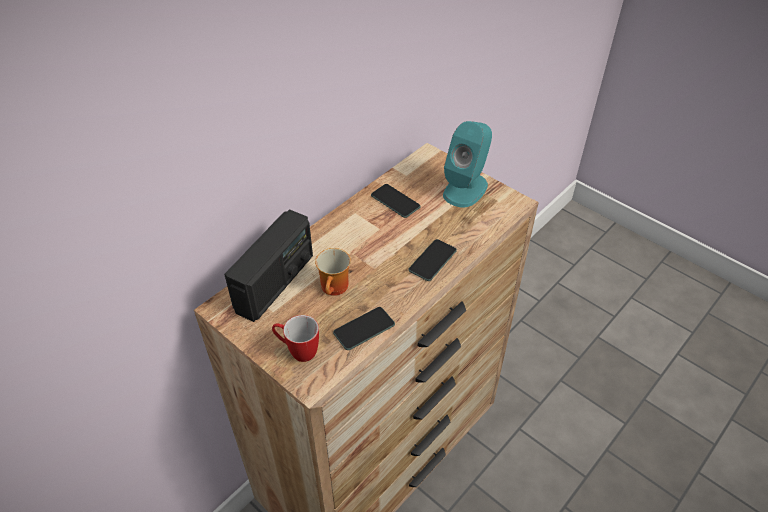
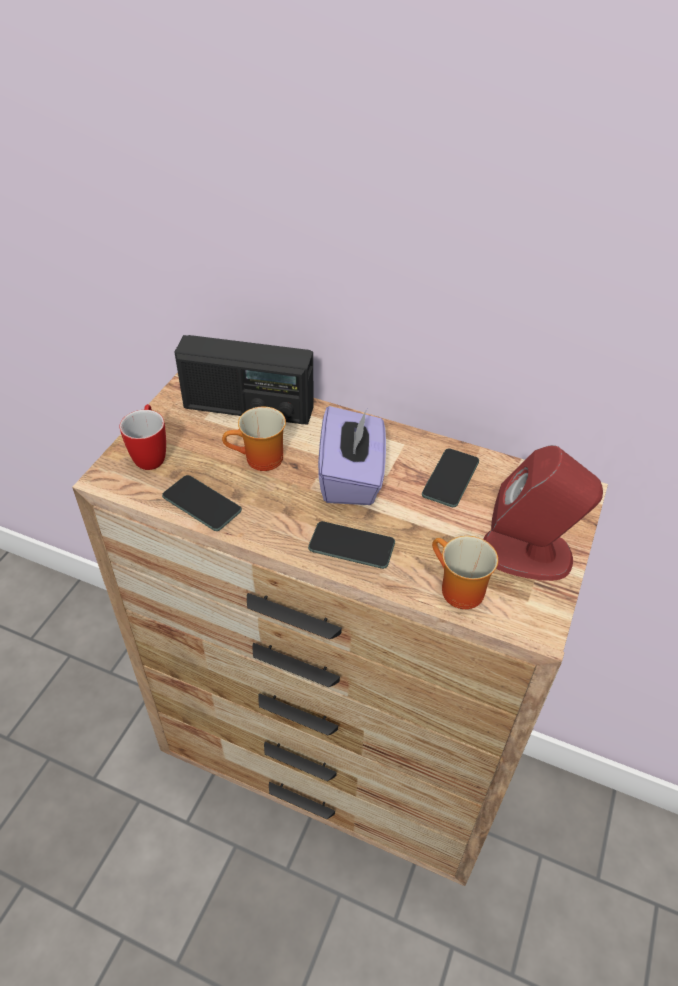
camera: 70 degrees right, 0 degrees up
(374, 245) = (351, 477): none -> purple tissue box
(465, 189) = (528, 553): turquoise speaker -> red speaker
(482, 225) = (456, 590): none -> mug

